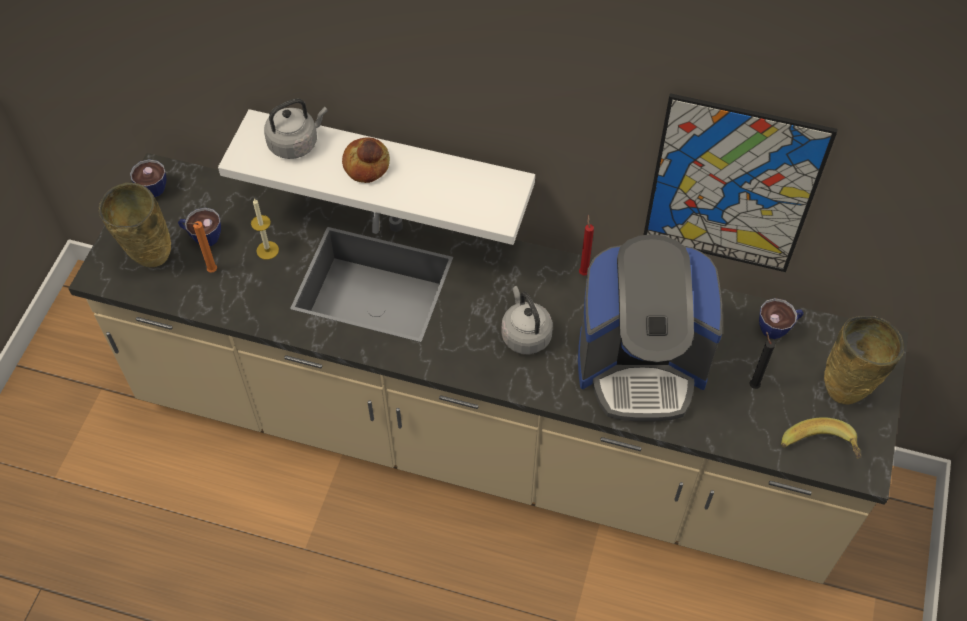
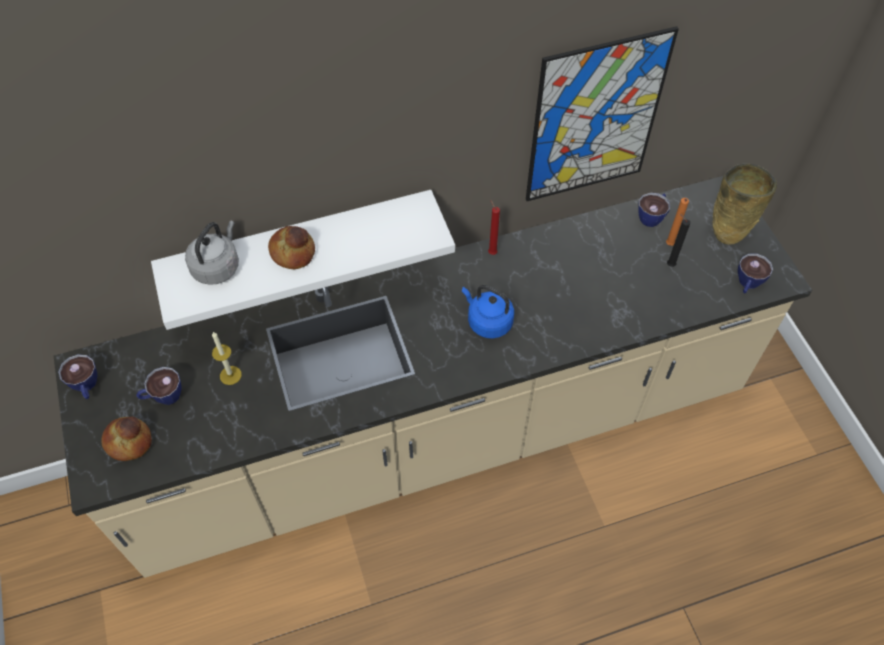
camera: 35 degrees left, 0 degrees up
(149, 258) = (129, 441): beige vase -> bread
(211, 271) = (195, 420): orange candle -> orange candle (669, 245)
(525, 334) = (487, 322): grey kettle -> blue kettle
(641, 365) = (586, 295): coffee machine -> none
(819, 451) = (747, 284): banana -> cup

